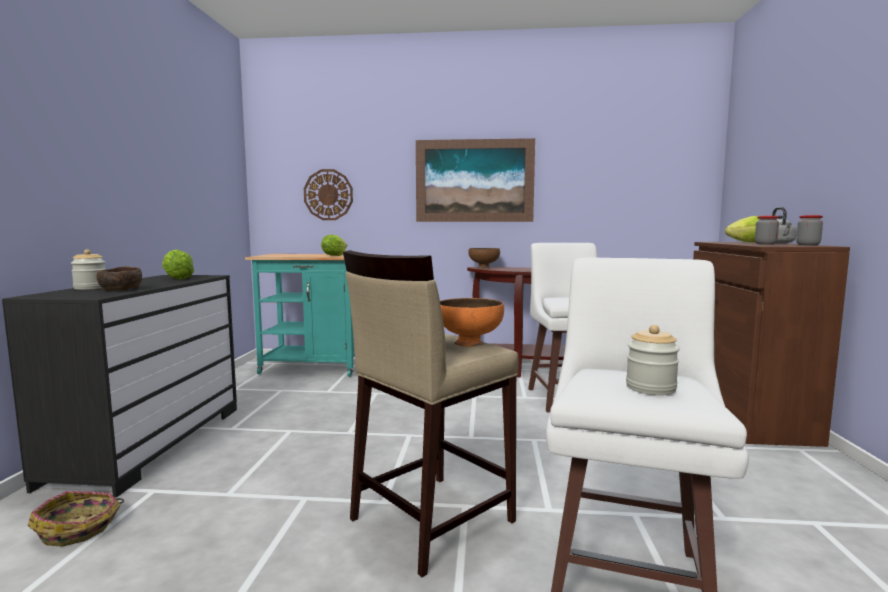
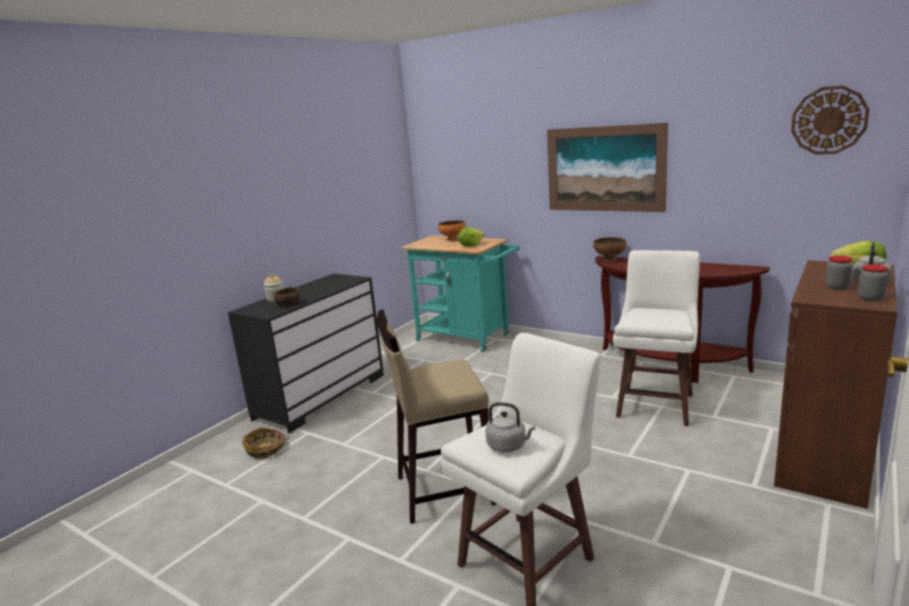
camera: 30 degrees right, 10 degrees up
(177, 278) = (333, 283): lettuce -> none
(328, 195) = (474, 183): wall clock -> wall clock (829, 120)
(470, 343) = (457, 380): orange bowl -> orange bowl (452, 239)
(650, 388) = (508, 446): jar -> grey kettle

